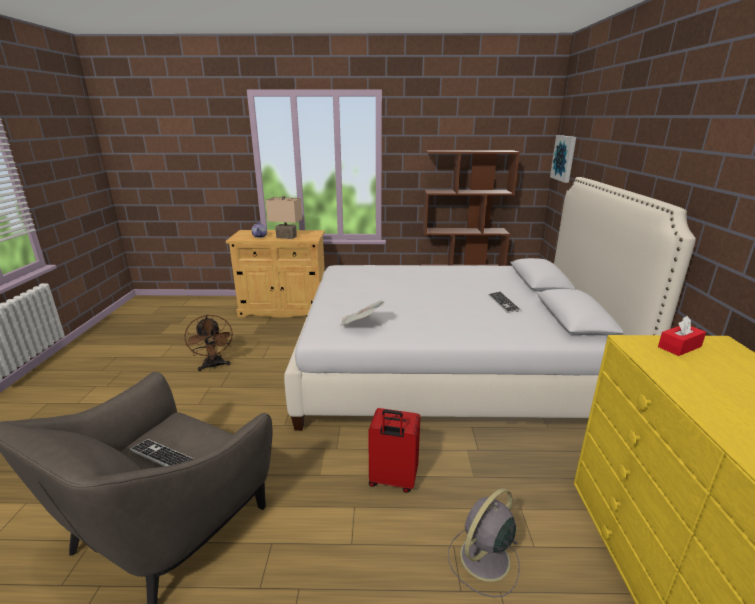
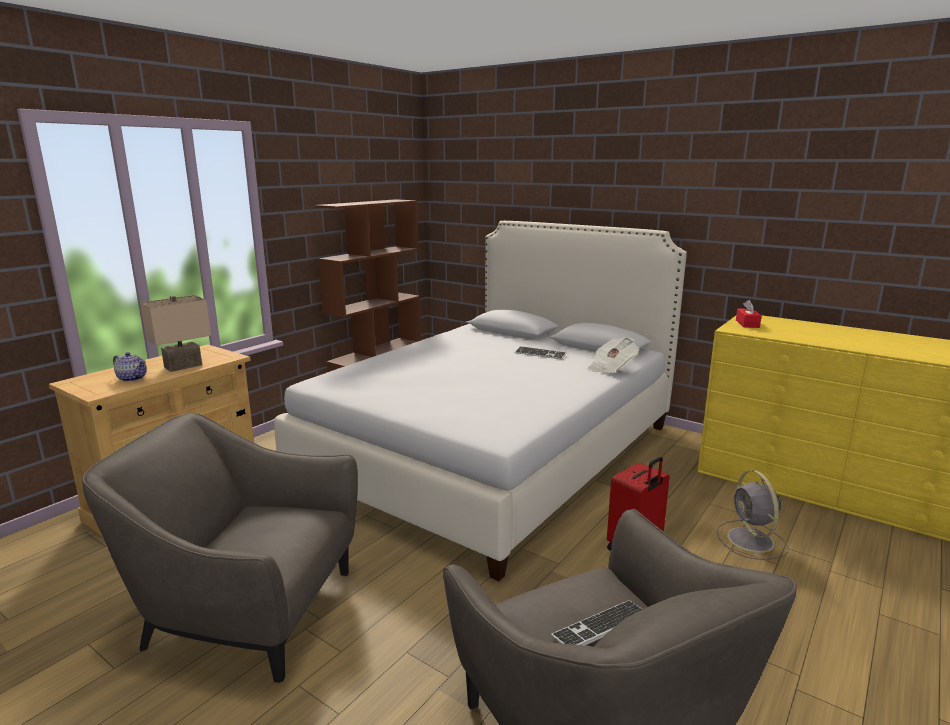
camera: 55 degrees left, 5 degrees down
(214, 366) = (248, 610): brown fan -> grey armchair
(360, 324) = (503, 414): newspaper -> newspaper (611, 368)
(564, 158) = (451, 204): picture -> none

